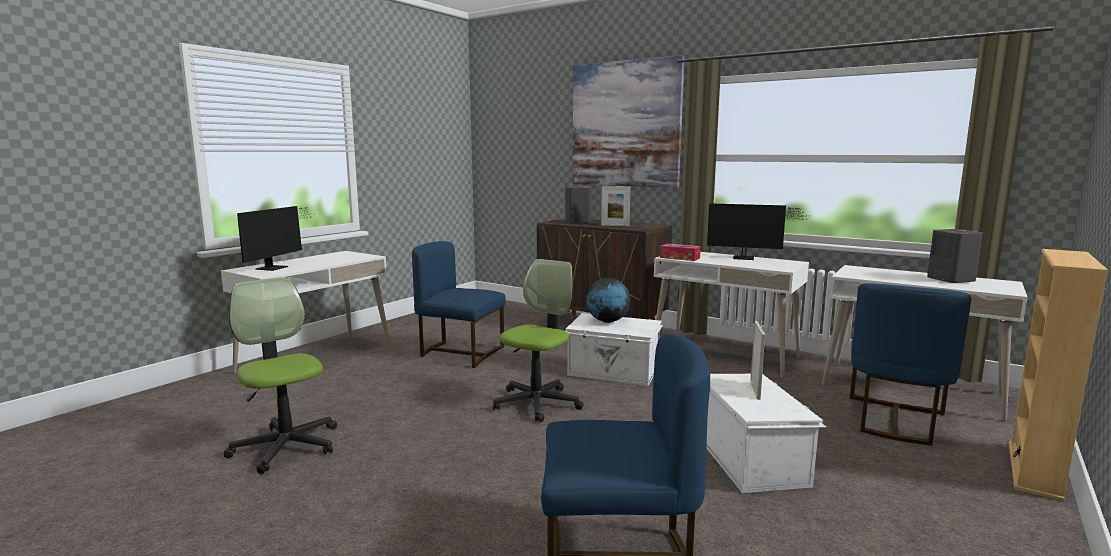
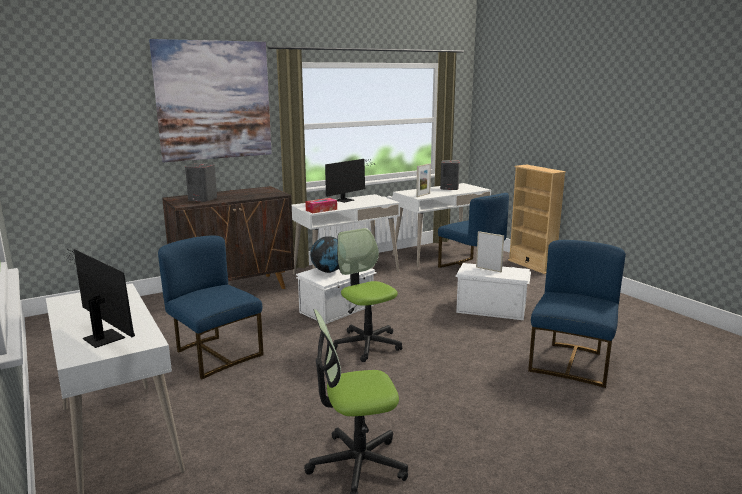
camera: 65 degrees left, 5 degrees up
(460, 353) = (215, 355): blue chair -> blue chair turned 90 degrees clockwise
(615, 225) = (246, 195): picture frame -> picture frame (423, 195)

